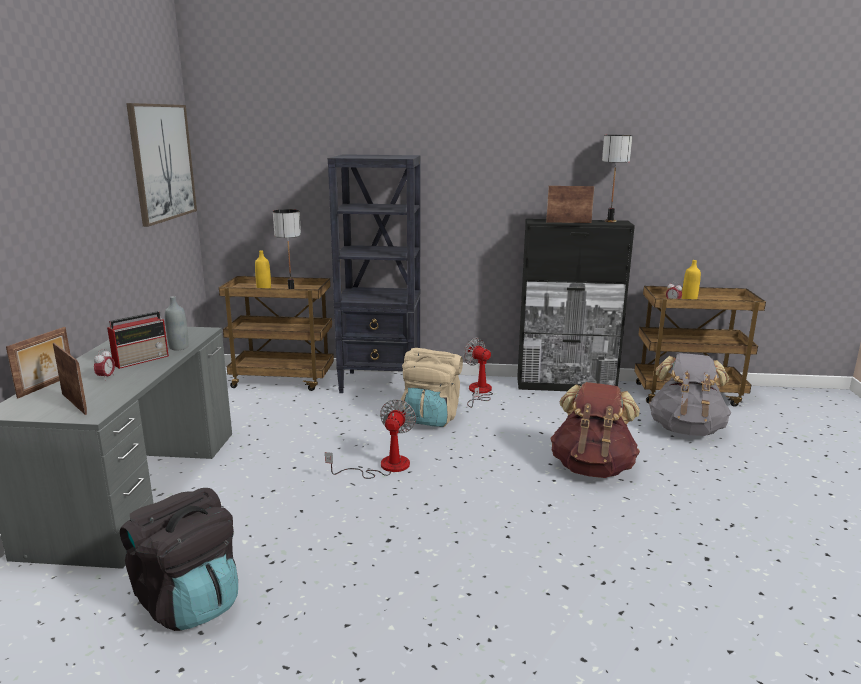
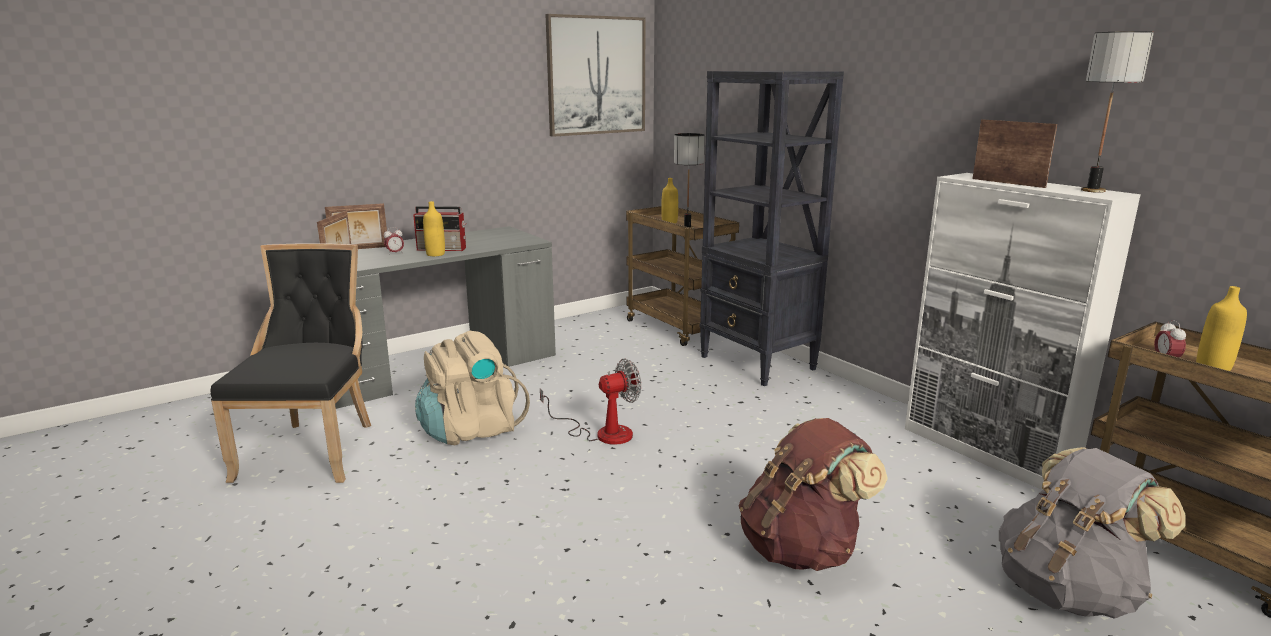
camera: 50 degrees right, 0 degrees up
(153, 366) = (435, 254): none -> yellow bottle
(179, 347) = (484, 247): grey bottle -> none
(188, 602) = (313, 449): black backpack -> black chair
(431, 417) = (738, 413): beige backpack -> beige backpack (471, 430)
(479, 392) = (846, 412): fan -> none
(566, 385) = (987, 452): black cabinet -> white cabinet

